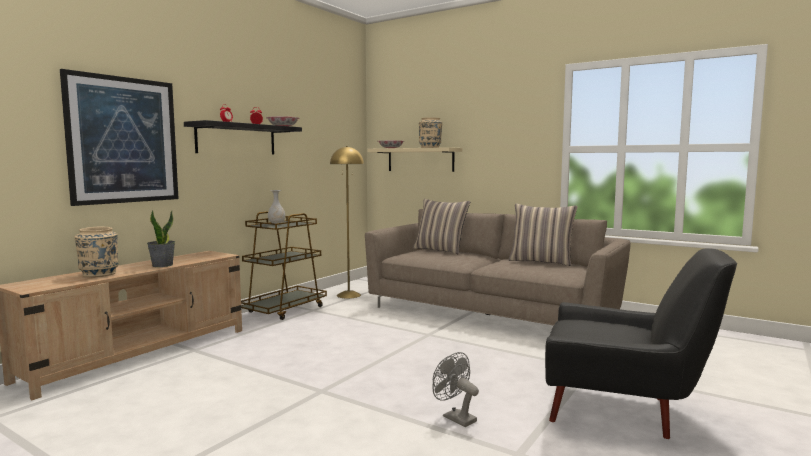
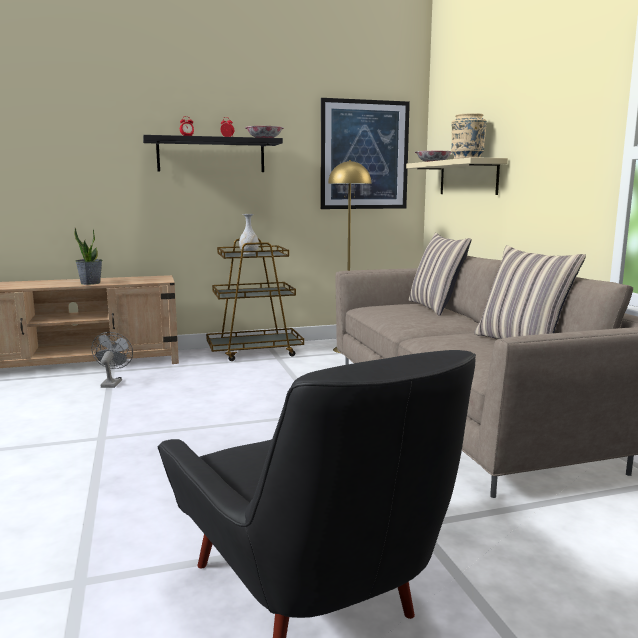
camera: 40 degrees right, 5 degrees up
(99, 274) = (31, 284): beige vase -> none
(123, 140) = (76, 159): picture -> picture (364, 155)
(455, 417) = (128, 512): grey fan -> grey fan (112, 383)

